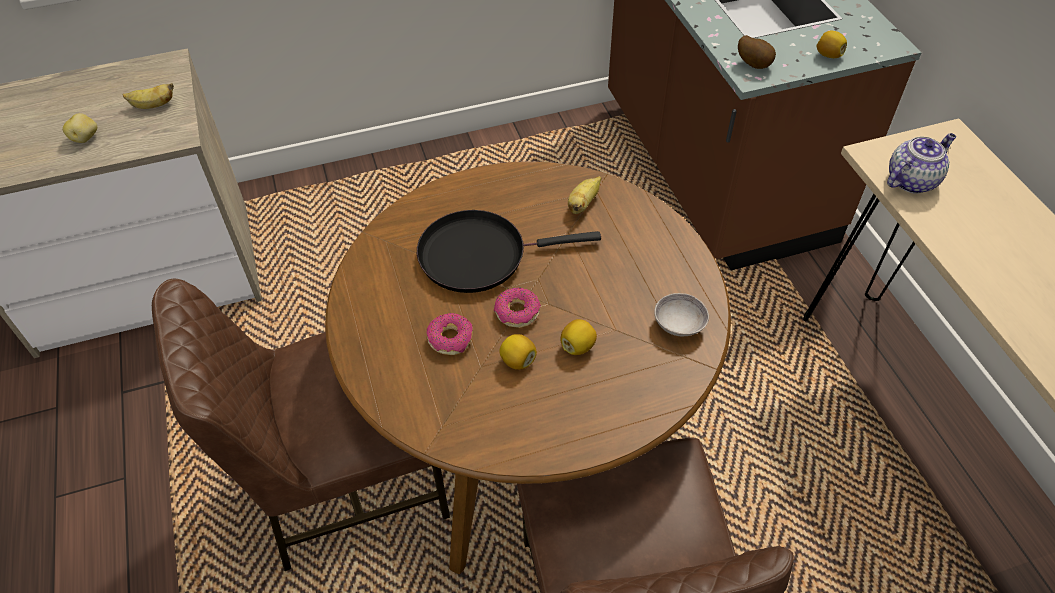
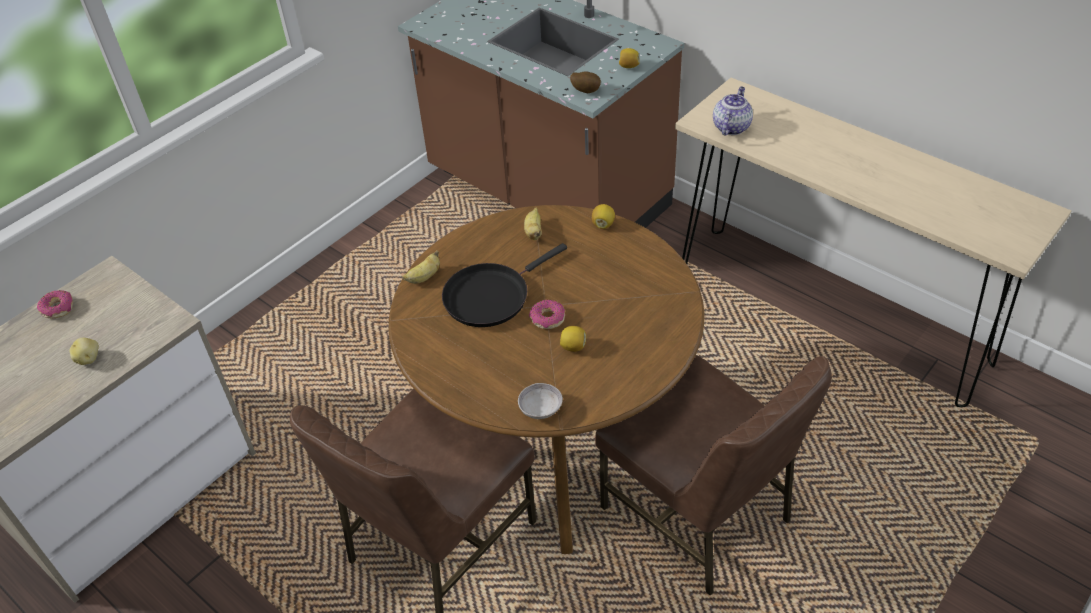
camera: 30 degrees left, 5 degrees down
(153, 106) = (126, 310): banana -> banana (424, 277)
(450, 339) = (517, 355): donut -> donut (58, 308)
(578, 346) = (604, 319): lemon -> lemon (603, 224)
(679, 324) = (656, 277): grey bowl -> grey bowl (540, 409)

